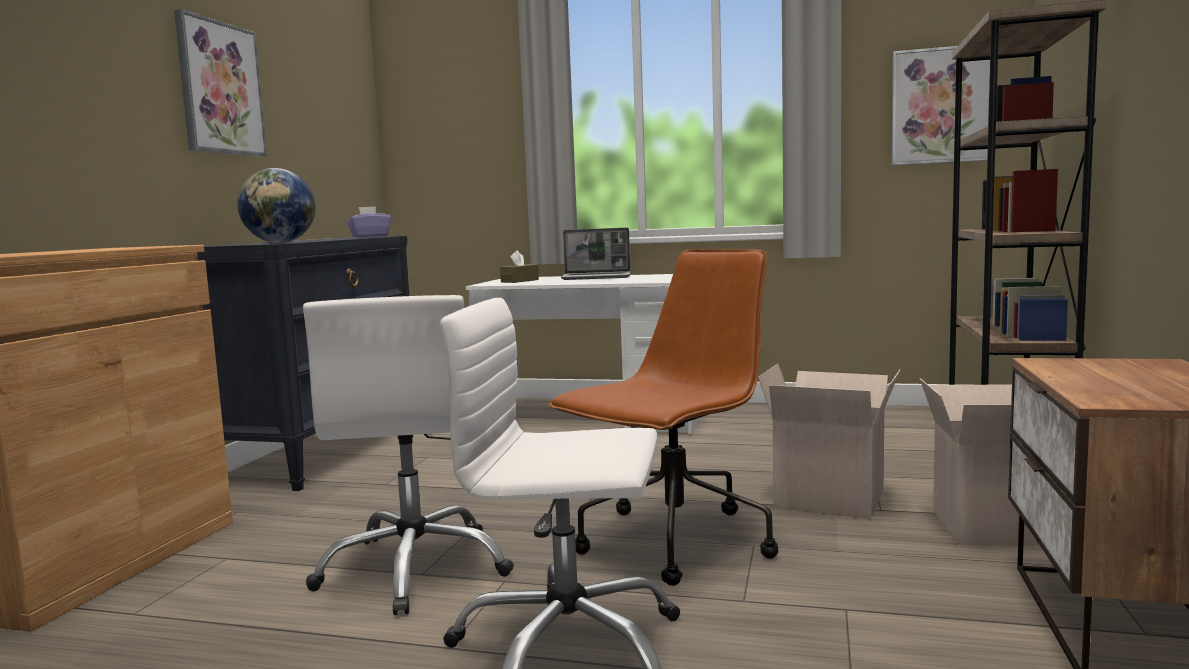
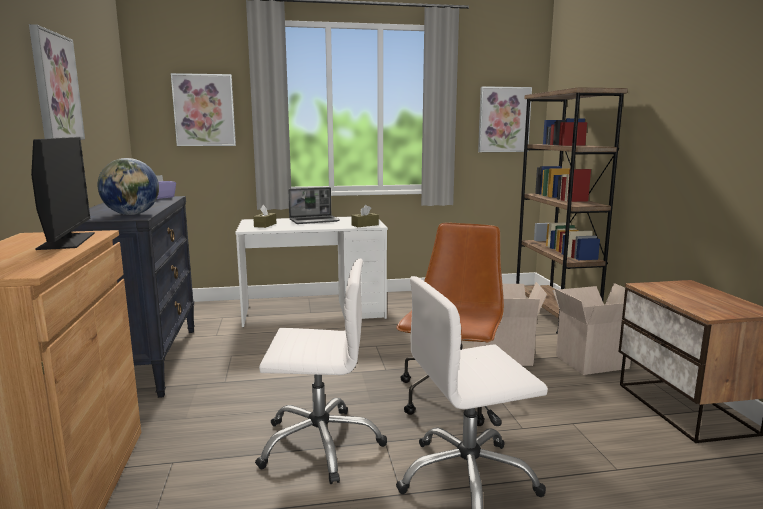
camera: 25 degrees left, 5 degrees up
(118, 248) = (67, 241): none -> monitor
(415, 568) = (320, 444): white office chair -> white office chair turned 60 degrees counterclockwise
(468, 126) = (204, 110): none -> picture
(657, 280) = (365, 225): none -> brown tissue box

